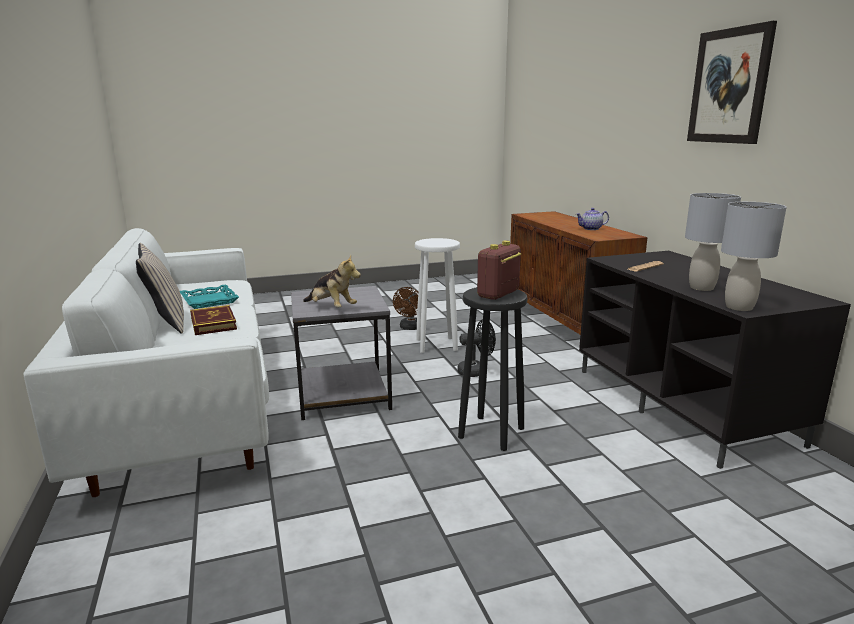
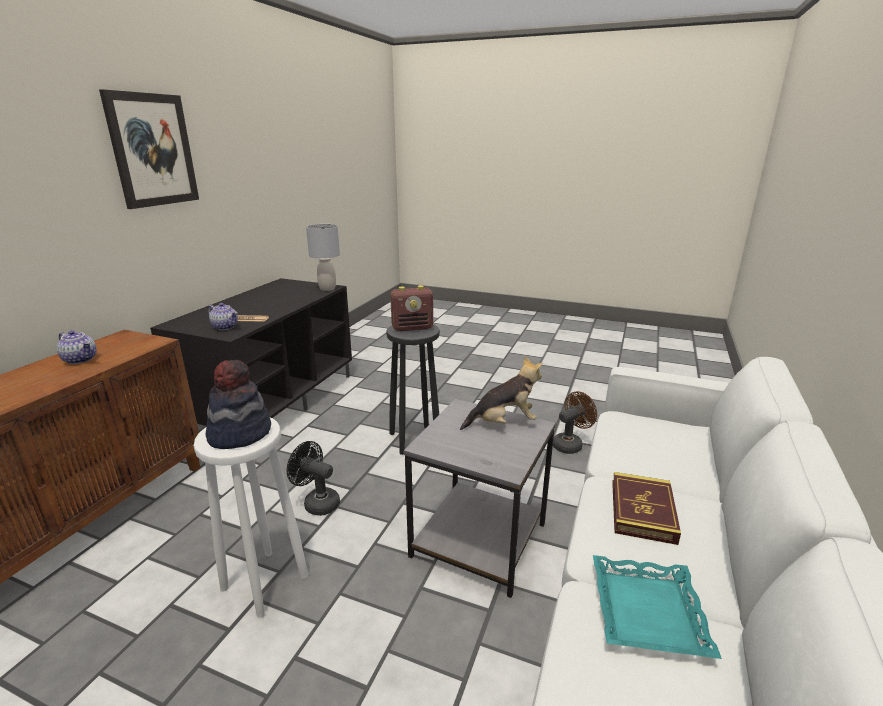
camera: 140 degrees left, 5 degrees up
(166, 323) = (718, 547): beige pillow -> none
(331, 308) = (503, 423): plush toy -> plush toy turned 90 degrees clockwise
(410, 328) = (207, 672): brown fan -> brown fan (570, 444)
(435, 242) = (239, 433): none -> hat
(630, 261) = (225, 327): none -> teapot
(701, 287) = (293, 299): grey table lamp -> none

